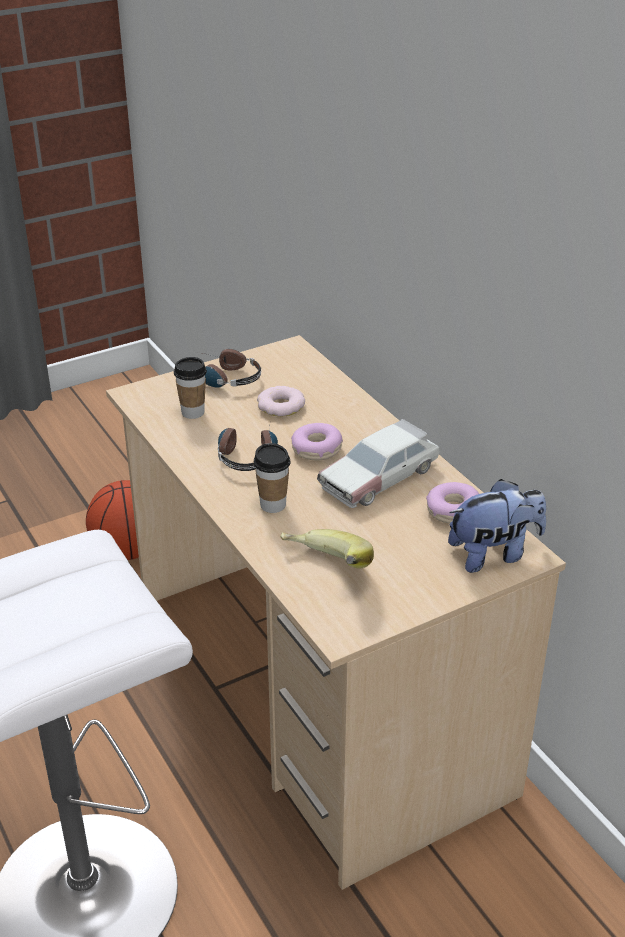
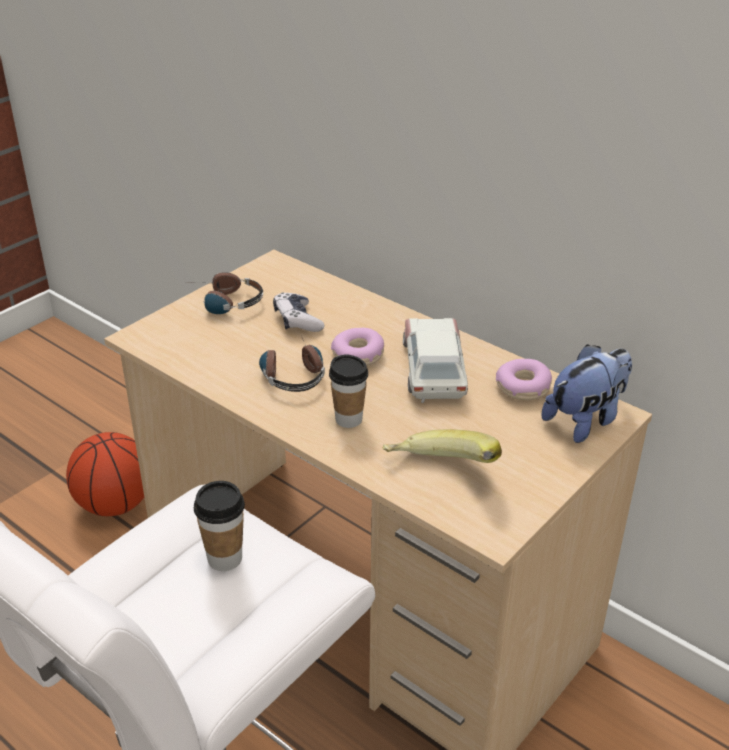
camera: 20 degrees left, 0 degrees up
(193, 412) = (211, 343): cup -> cup (225, 558)
(281, 406) = (297, 320): donut -> game controller
(379, 476) = (434, 369): toy car -> toy car turned 150 degrees clockwise

